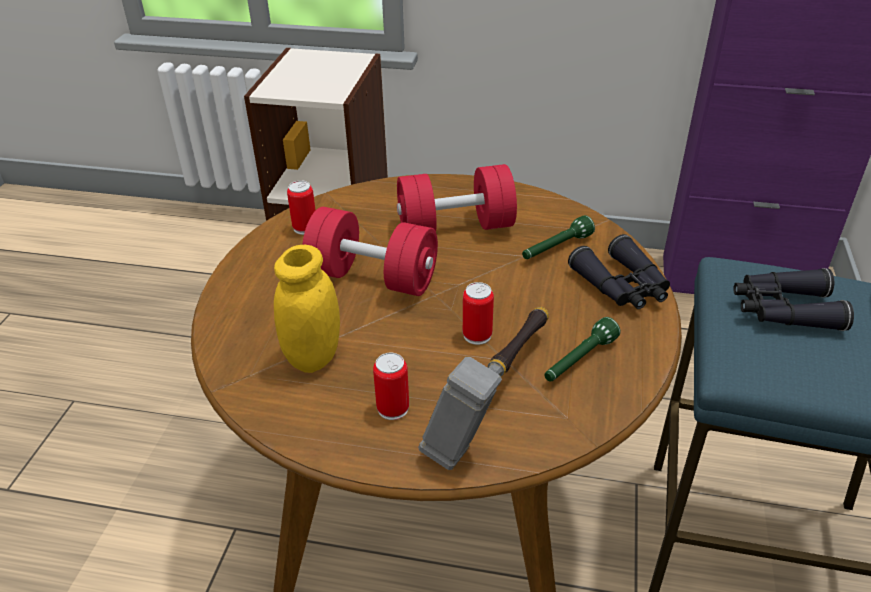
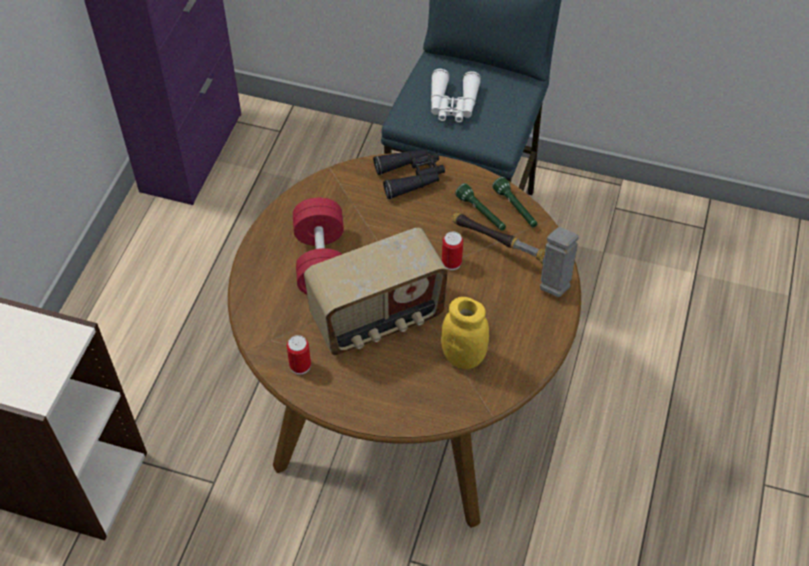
camera: 85 degrees left, 15 degrees up
(373, 277) = (378, 319): red dumbbell -> radio
(393, 408) = (516, 313): can -> none
(556, 248) = (360, 204): green flashlight -> green flashlight (515, 208)
(783, 310) = (453, 104): black binoculars -> white binoculars

